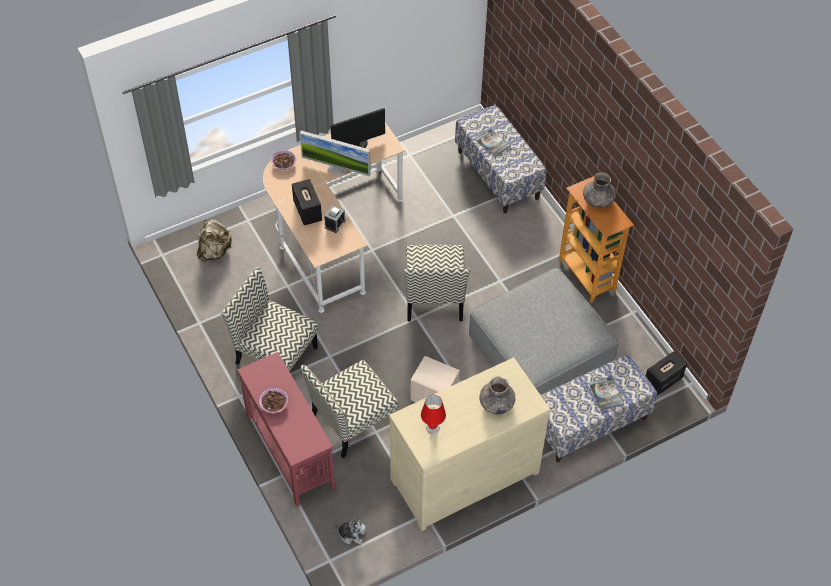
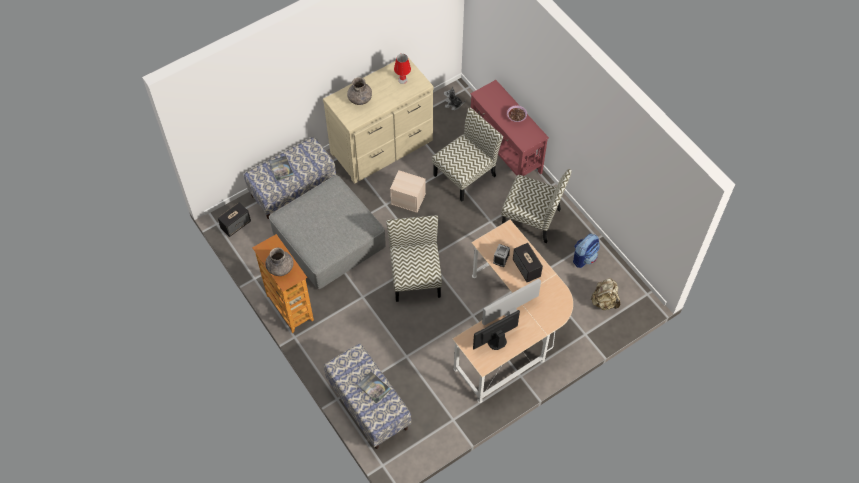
camera: 175 degrees right, 5 degrees up
(223, 301) = (584, 257): none -> backpack
(284, 163) = (557, 313): bowl -> none
(336, 168) = (510, 312): monitor -> monitor turned 45 degrees counterclockwise

